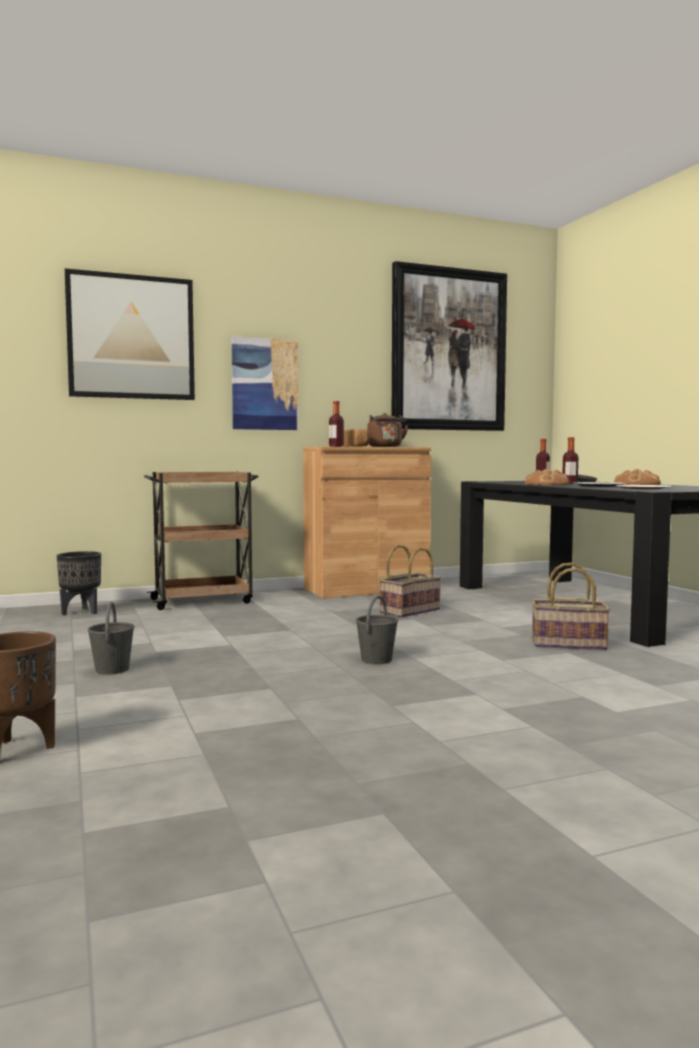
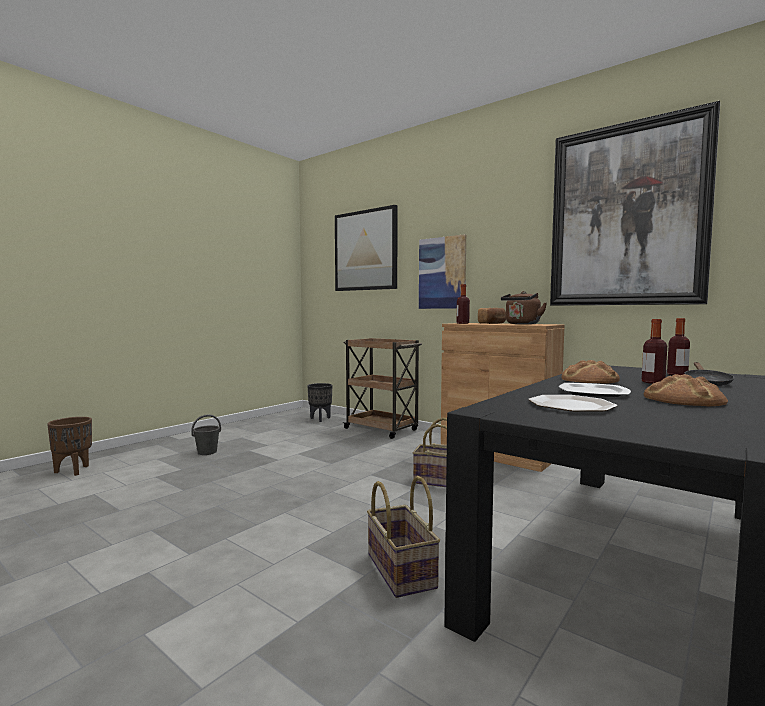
camera: 60 degrees right, 0 degrees up
(376, 659) = (270, 502): grey bucket -> none

